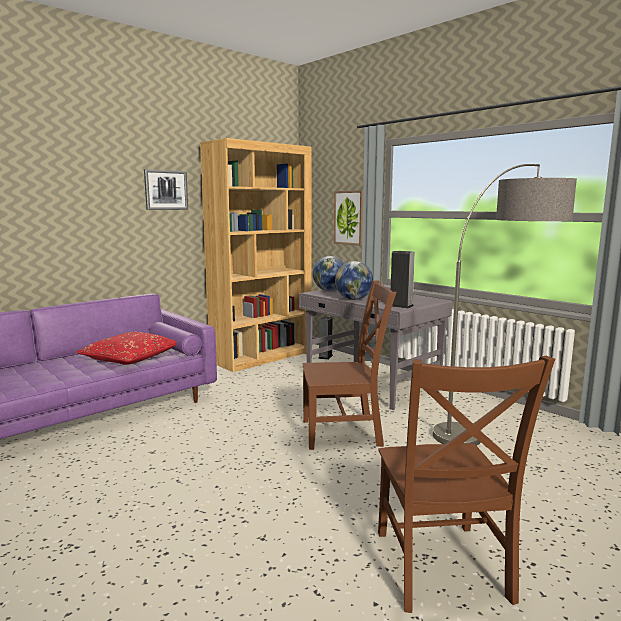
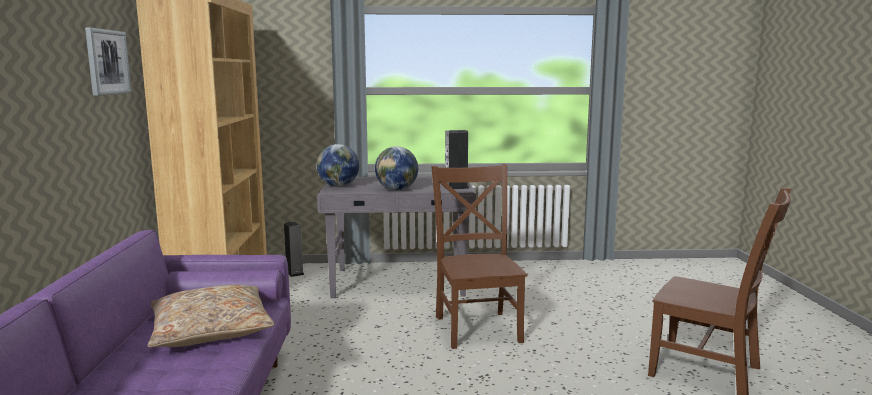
camera: 50 degrees left, 0 degrees up
(130, 358) = (210, 330): red pillow -> beige pillow
(345, 433) = (477, 327): brown chair -> brown chair turned 45 degrees counterclockwise
(349, 217) = (300, 96): picture -> none
(497, 425) = (546, 280): floor lamp -> none

